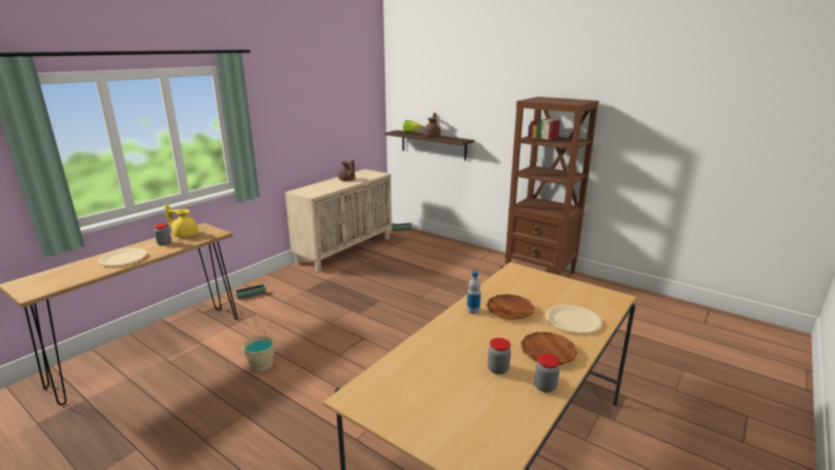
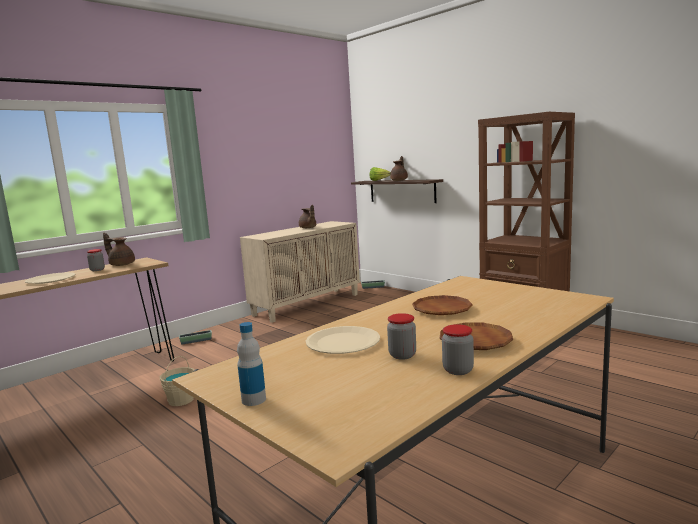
camera: 10 degrees right, 10 degrees down
(185, 235) = (121, 264): yellow teapot -> brown teapot
(473, 310) = (396, 310): bottle -> bottle (253, 400)
(573, 320) = (520, 317): beige plate -> beige plate (343, 342)

